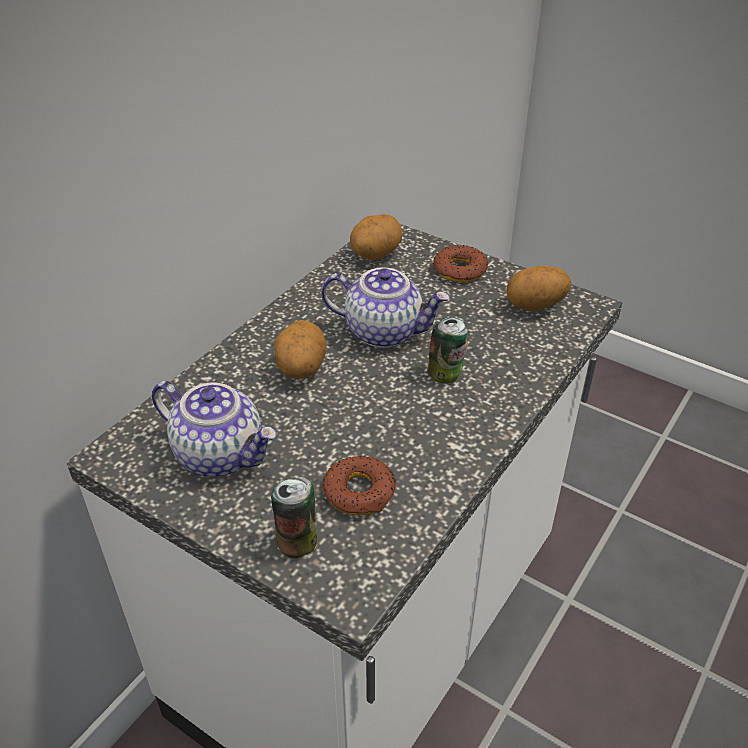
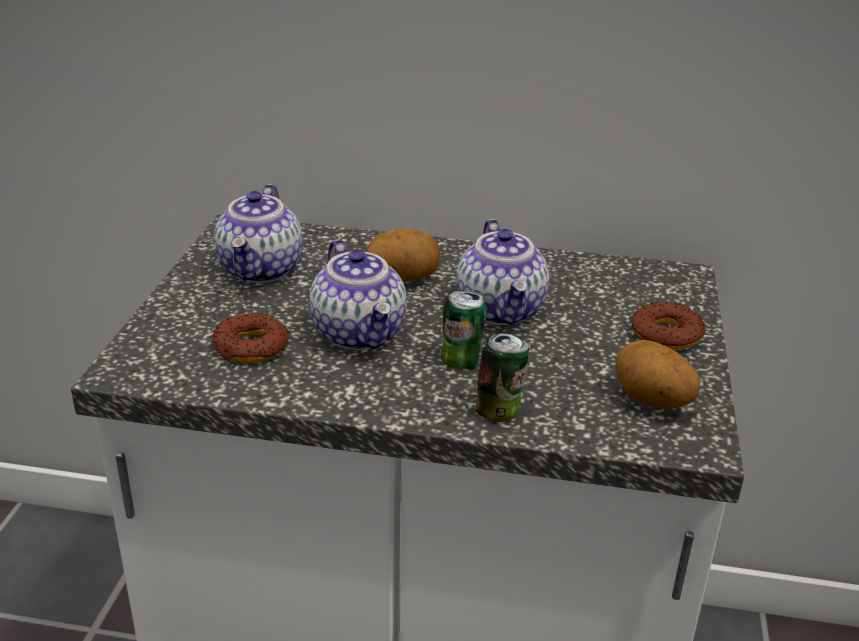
camera: 65 degrees right, 10 degrees down
(297, 541) = (175, 330): can -> can (500, 411)
(375, 255) = (633, 277): potato -> none
(375, 417) = (360, 333): none -> teapot

